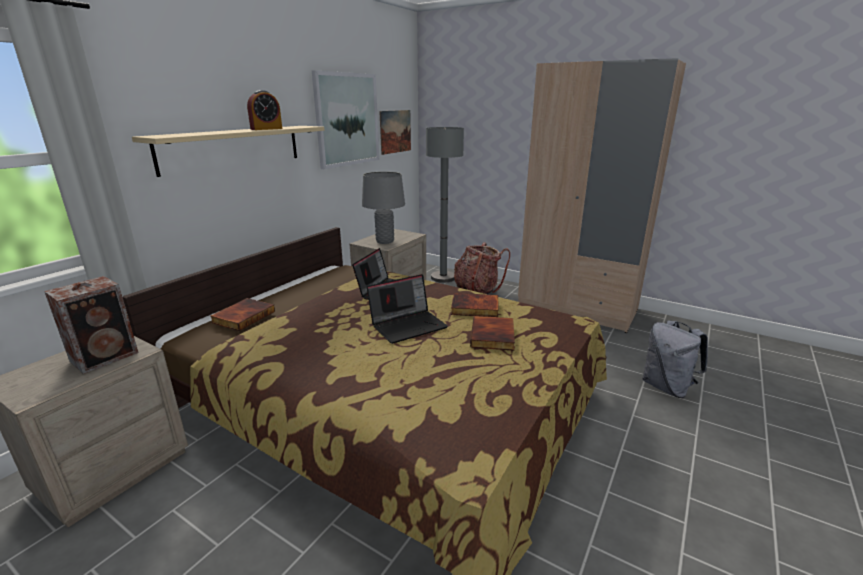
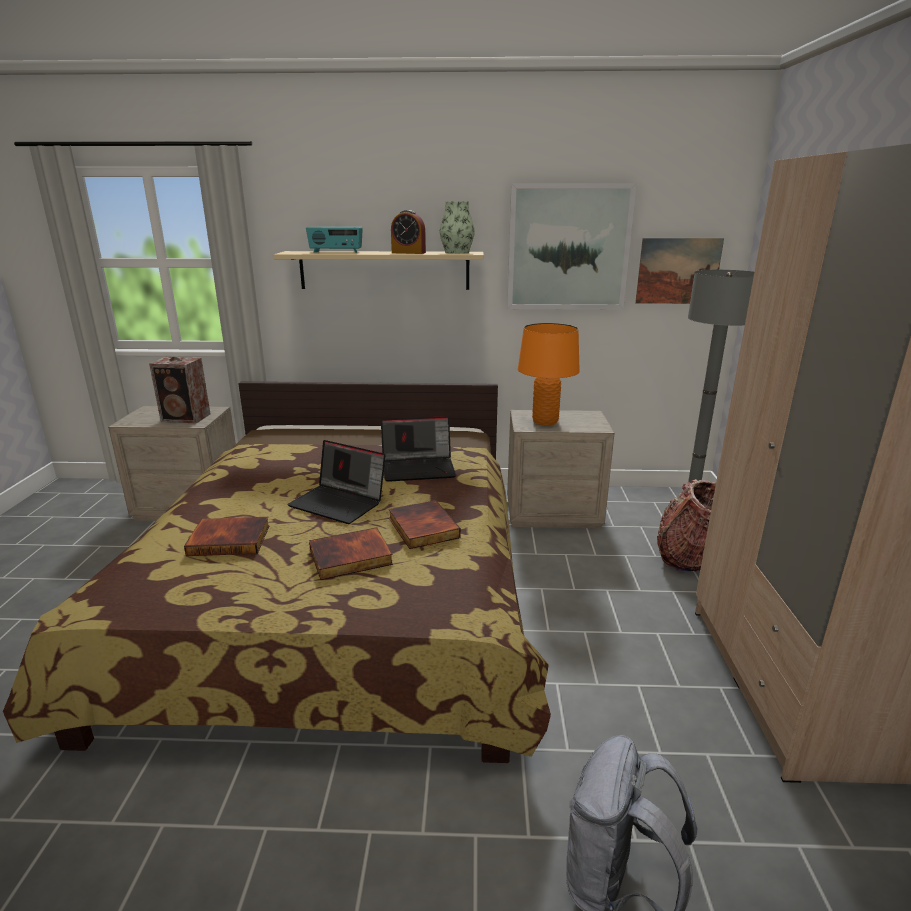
camera: 60 degrees right, 0 degrees up
(200, 133) = (336, 252): none -> radio
(243, 316) = (303, 434): book -> book (230, 539)
(295, 126) = (457, 252): none -> vase
(385, 241) = (545, 421): grey table lamp -> orange table lamp

